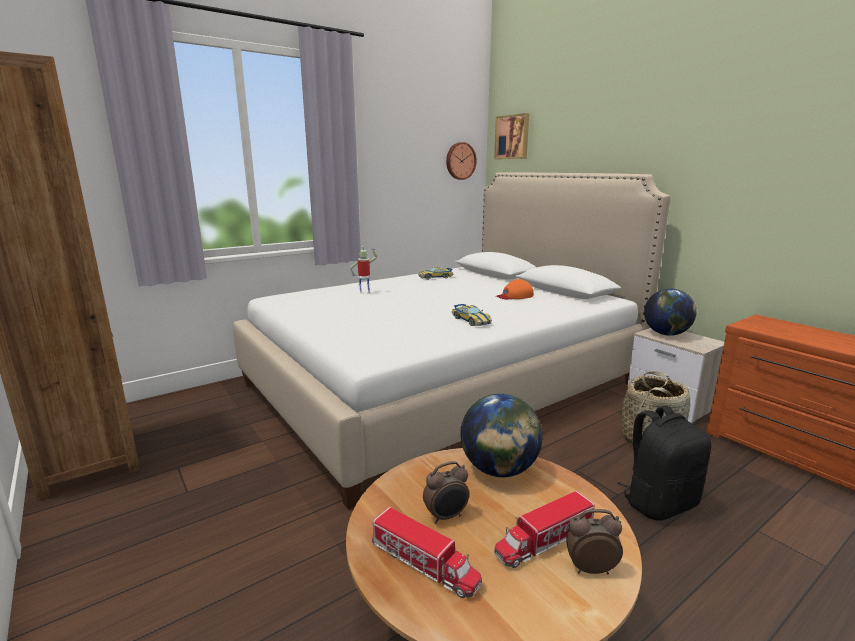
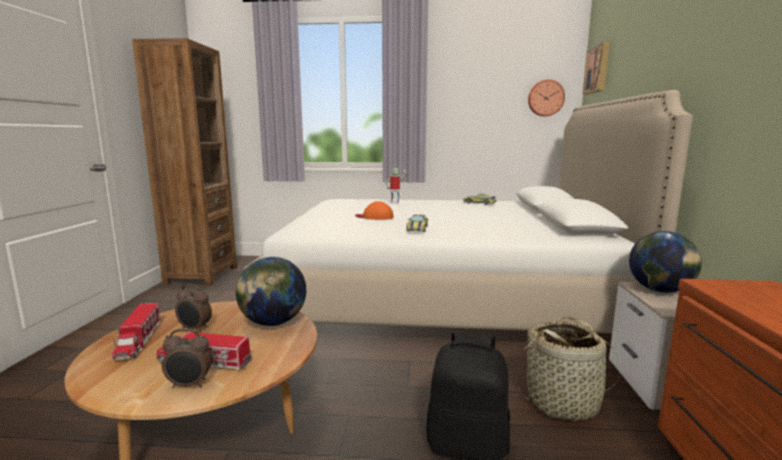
camera: 40 degrees right, 5 degrees down
(514, 296) = (509, 222): orange cap -> orange cap (374, 217)
(590, 568) = (189, 385): alarm clock -> alarm clock turned 135 degrees clockwise

